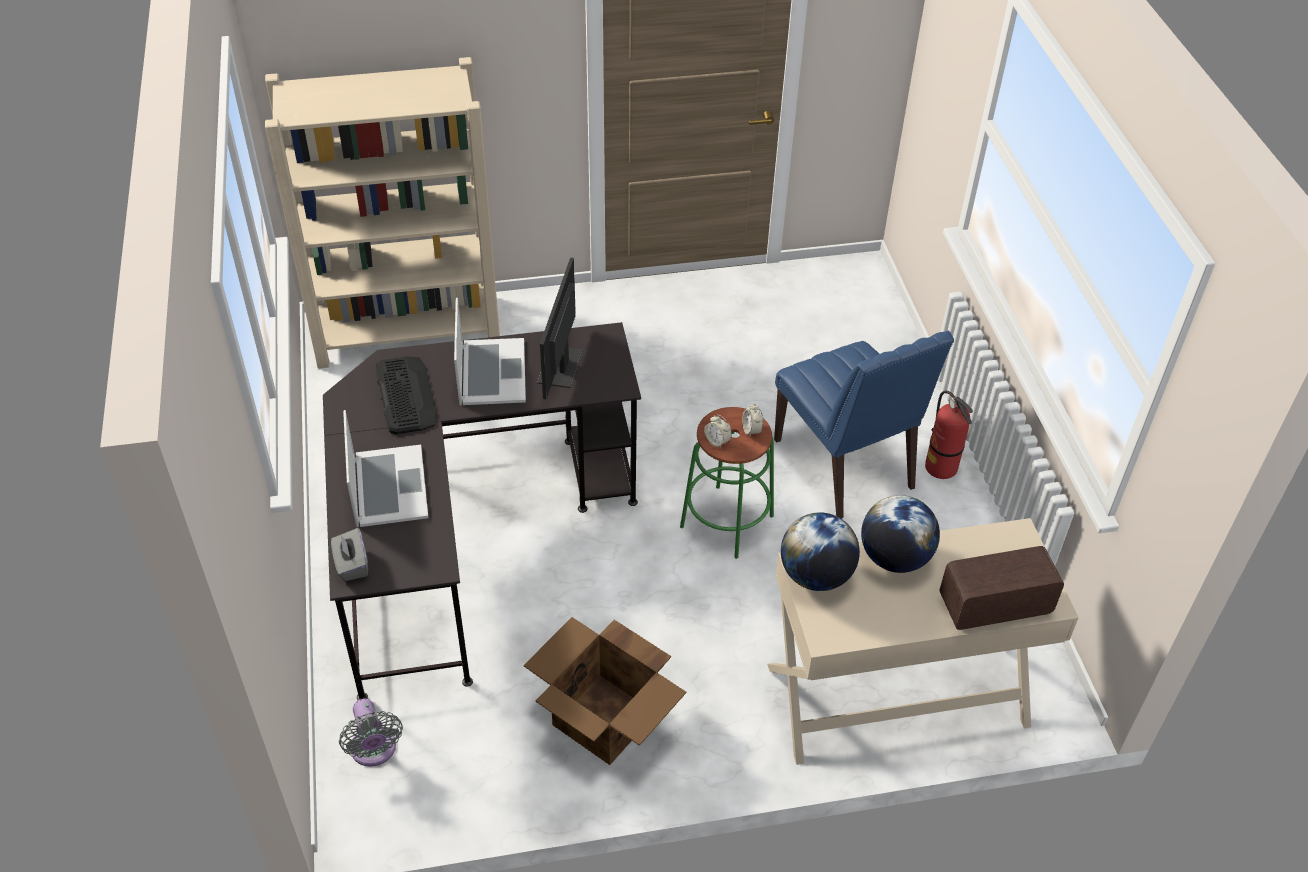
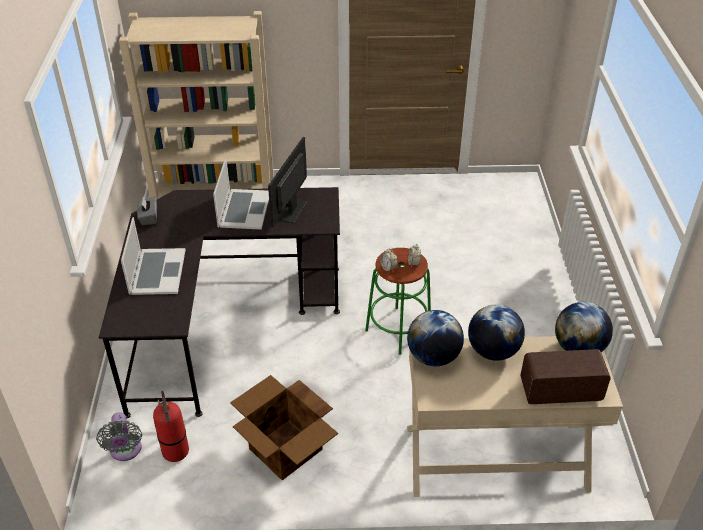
camera: 10 degrees right, 5 degrees down
(352, 565) = (119, 317): grey tissue box -> grey tissue box (148, 218)
(405, 395) = (184, 218): keyboard -> none
(842, 463) = (486, 301): blue chair -> none
(941, 468) = (555, 311): fire extinguisher -> fire extinguisher (176, 451)
(1007, 540) = (578, 348): none -> globe

